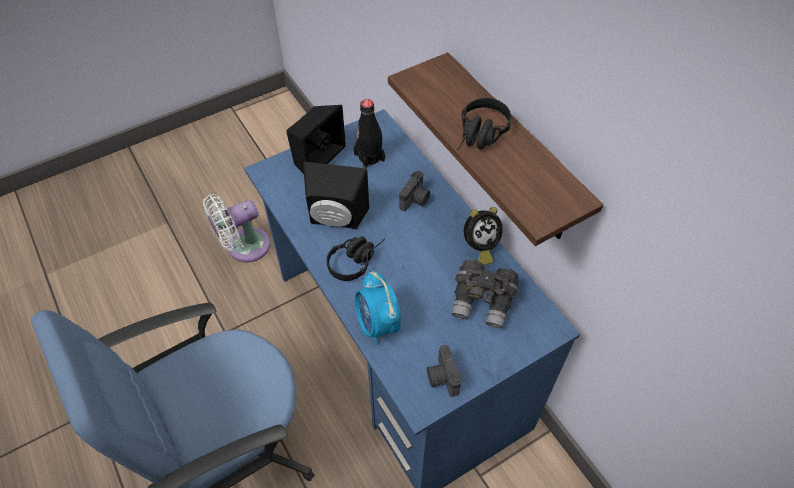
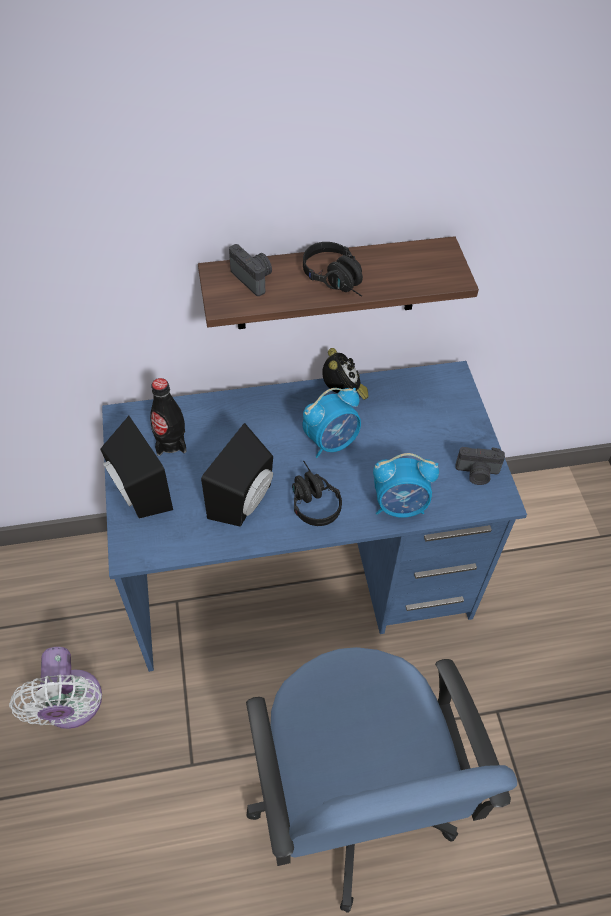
camera: 70 degrees left, 0 degrees up
(415, 200) = (256, 422): camera -> camera (253, 278)
(421, 256) = (331, 442): none -> alarm clock
(483, 301) = (406, 413): grey binoculars -> none

